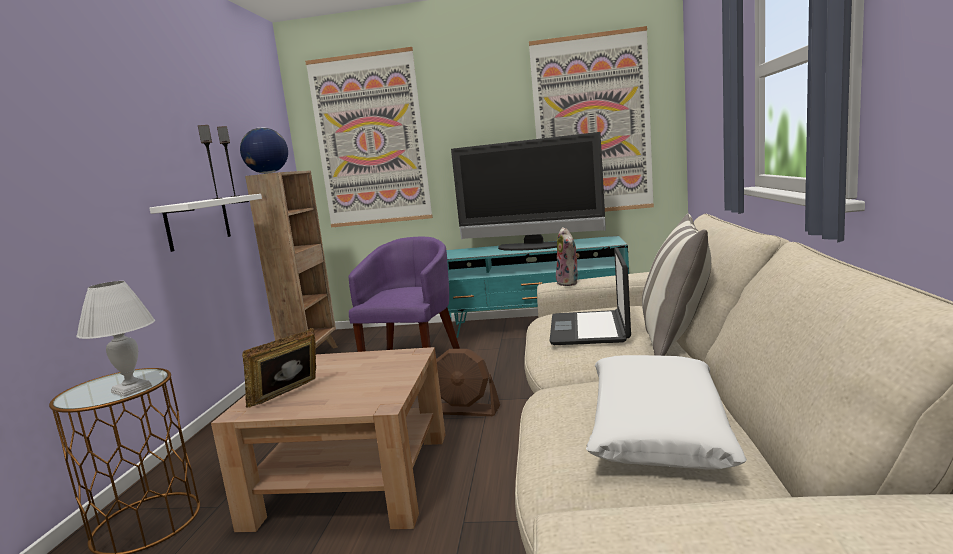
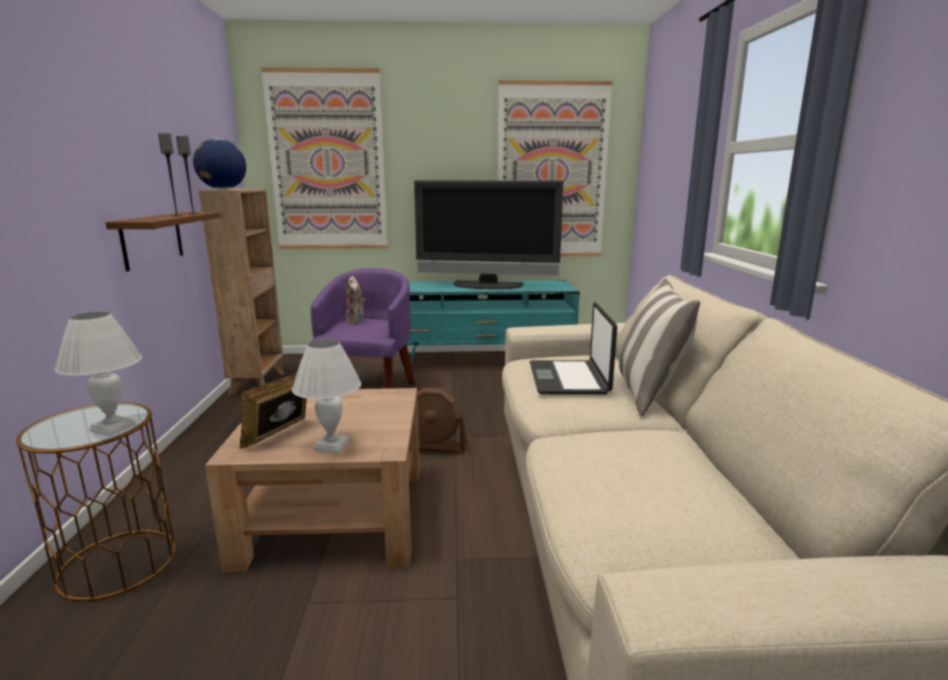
camera: 10 degrees left, 5 degrees up
(198, 222) = (152, 239): white shelf -> brown shelf
(332, 402) = (331, 445): none -> white table lamp
(569, 283) = (539, 329): plush toy -> plush toy (356, 322)
(656, 427) = (663, 483): white pillow -> none

